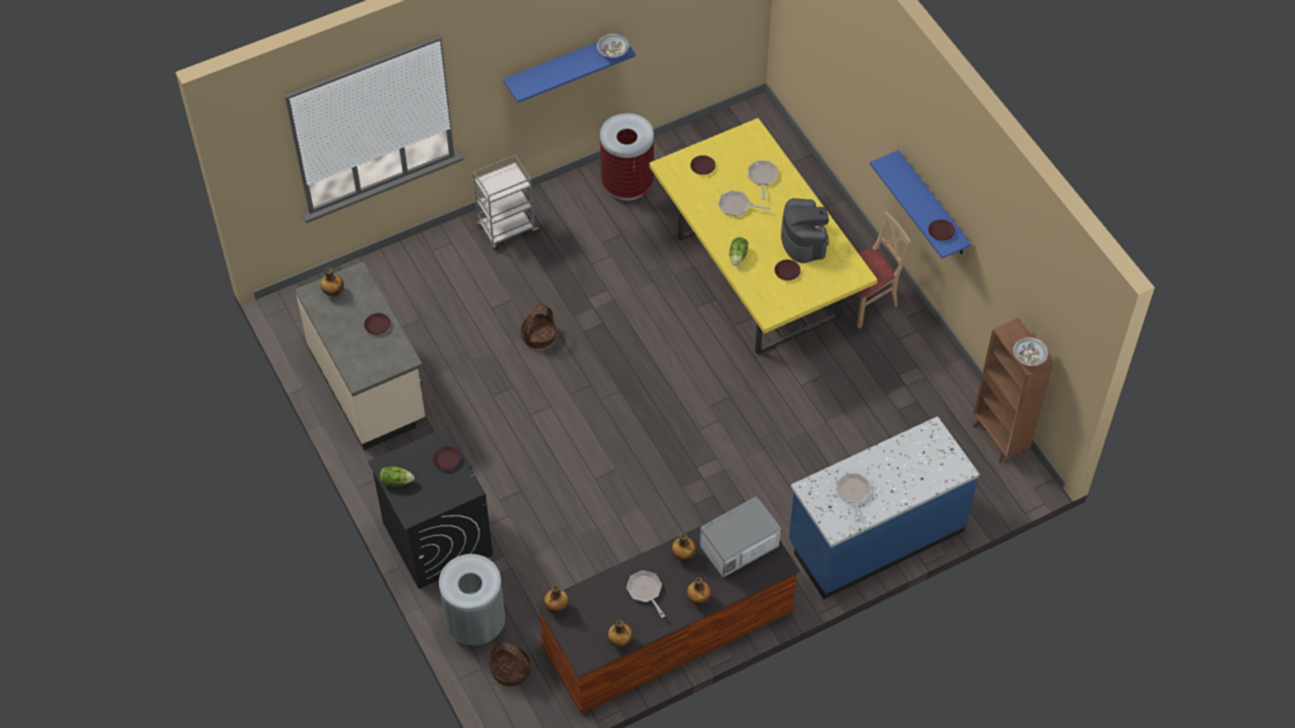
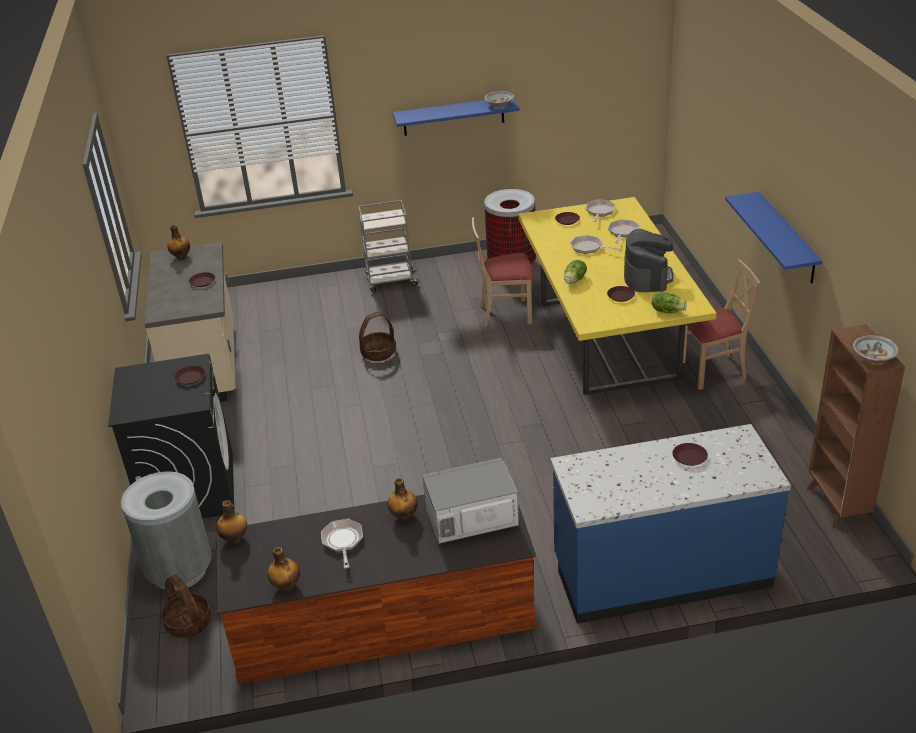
camera: 20 degrees right, 20 degrees down
(396, 481) = (129, 386): lettuce -> lettuce (667, 311)
(645, 258) = (505, 313): none -> beige chair
(699, 599) = (400, 561): bottle -> none
(853, 494) = (622, 478): frying pan -> frying pan (600, 212)
(941, 232) = (788, 249): brown plate -> brown plate (689, 457)

